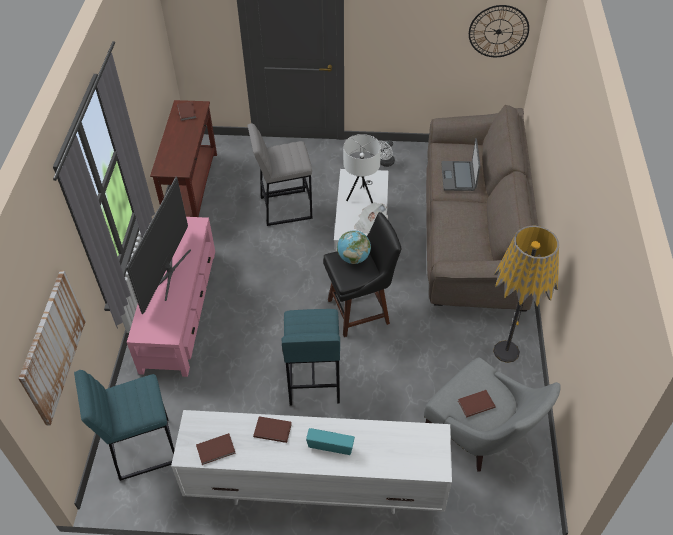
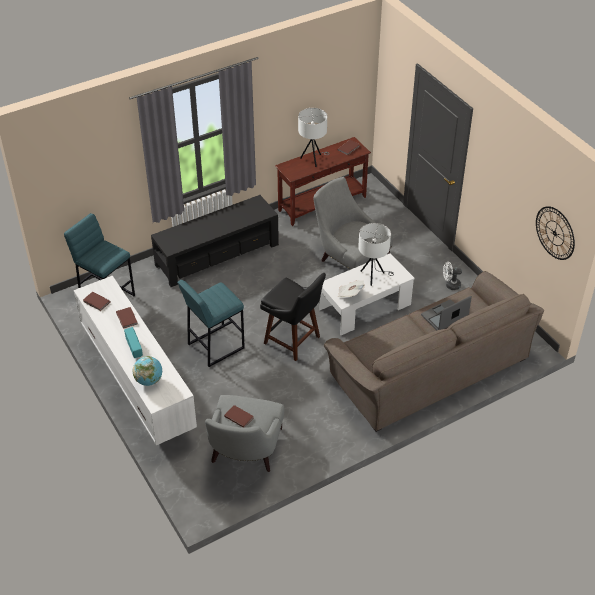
camera: 55 degrees right, 5 degrees down
(52, 346) = (82, 186): picture -> none
(168, 272) = (216, 222): television -> none
(175, 144) = (313, 159): none -> white table lamp
(180, 309) = (217, 255): pink tv stand -> black tv stand
(284, 208) = (349, 256): grey stool -> grey armchair
(353, 258) = (294, 292): globe -> globe (149, 380)
(506, 351) = (326, 435): floor lamp -> none

